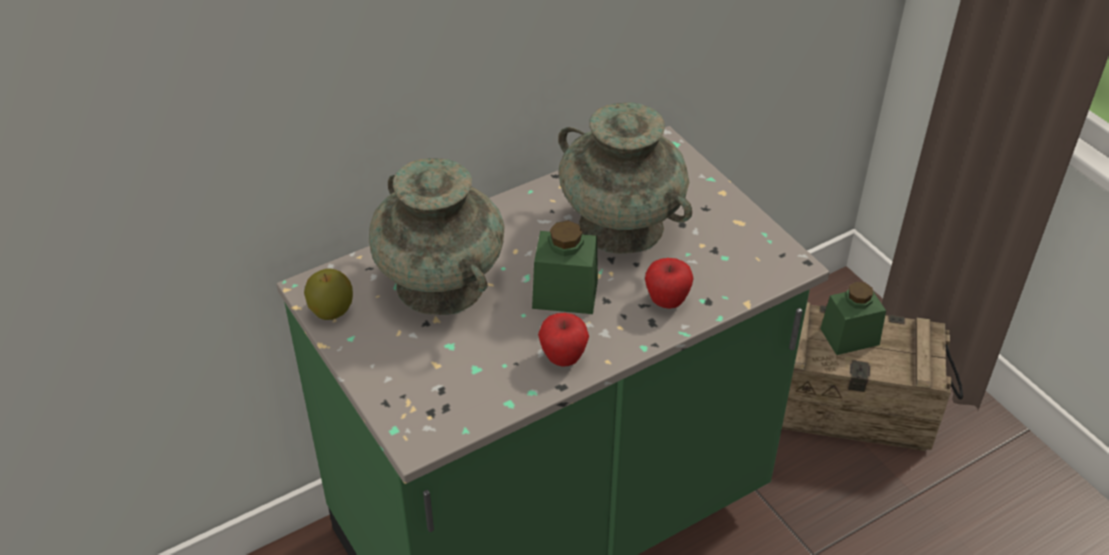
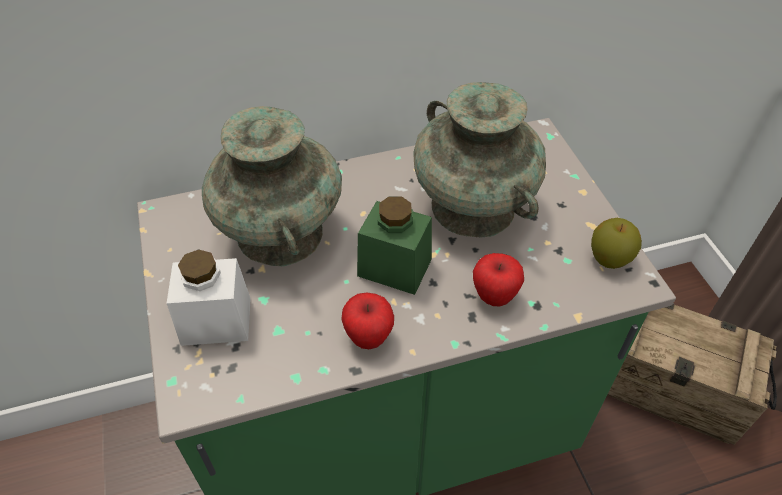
camera: 15 degrees right, 5 degrees up
(331, 310) = (171, 239): apple -> apple (609, 258)
(412, 373) = (216, 321): none -> white jar
(849, 336) = (681, 334): green jar -> none

